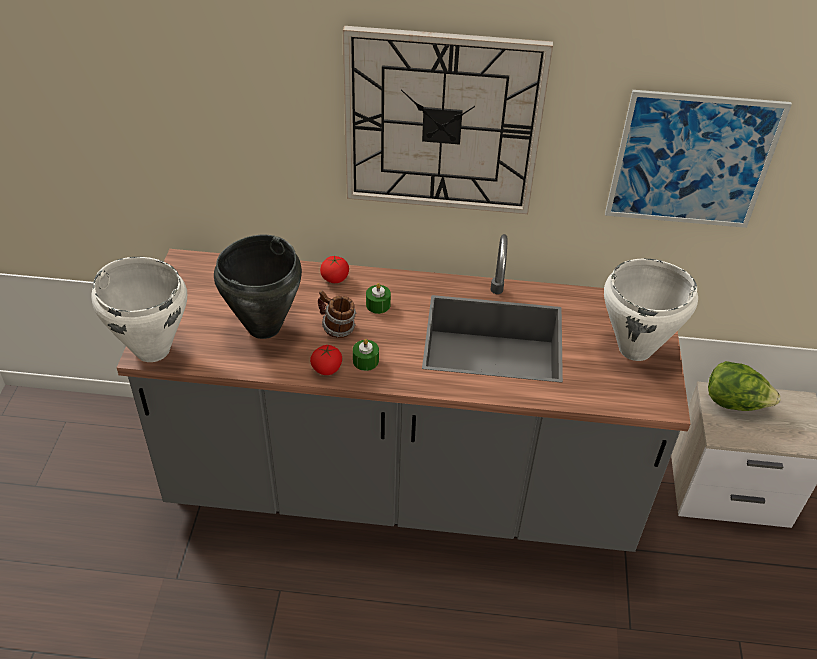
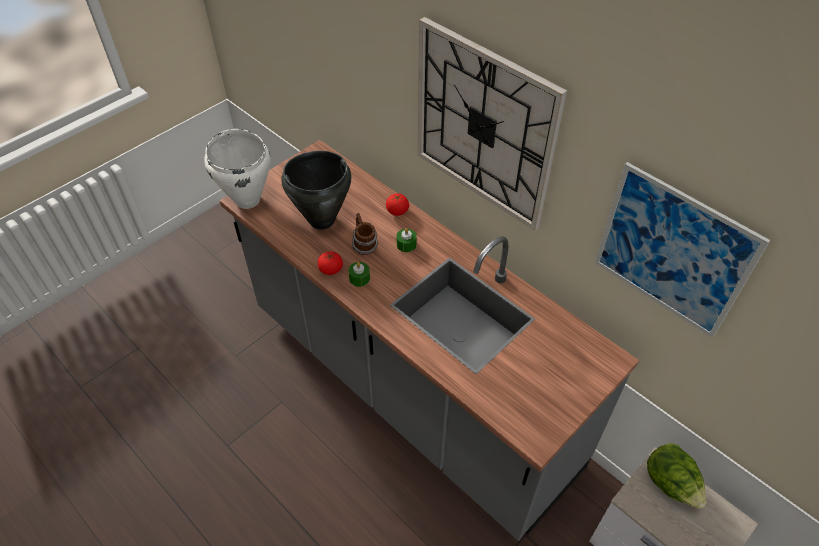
camera: 40 degrees right, 5 degrees up
(635, 349) = (559, 384): white cooking pot -> none

